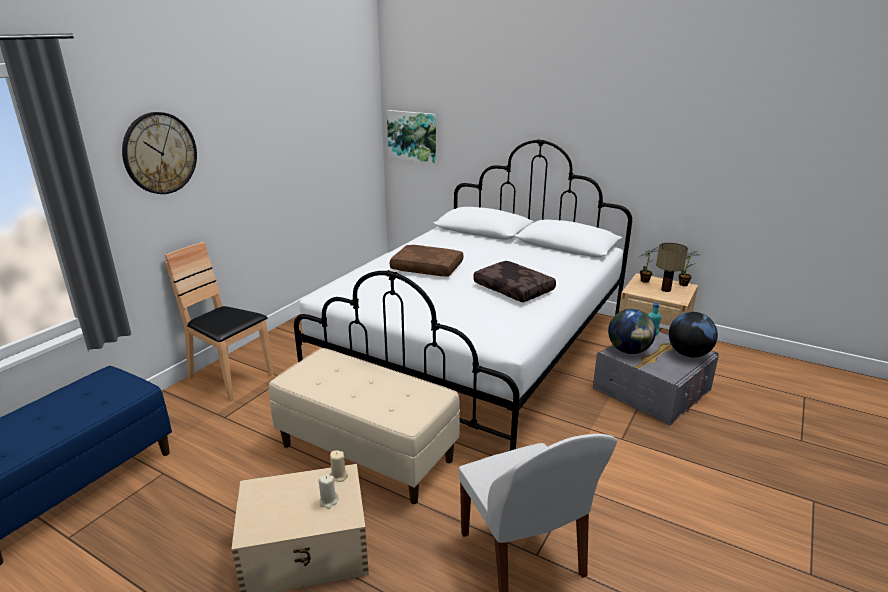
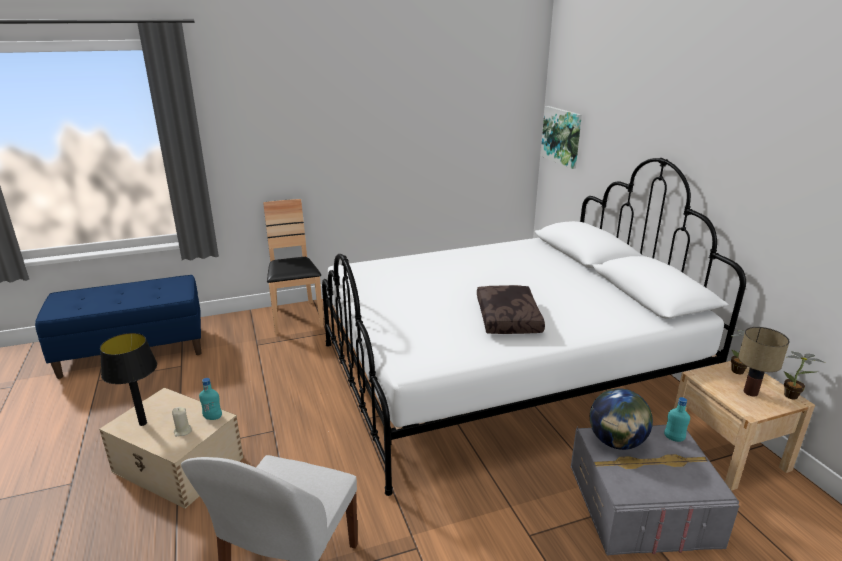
camera: 40 degrees right, 0 degrees up
(160, 153) = (270, 119): wall clock -> none
(274, 518) = (143, 423): none -> black table lamp
(338, 476) = (213, 417): beige candle -> turquoise bottle
(367, 452) = (303, 418): beige bench -> none
(428, 268) = (465, 272): brown pillow -> none
(689, 354) = (692, 482): globe -> none

